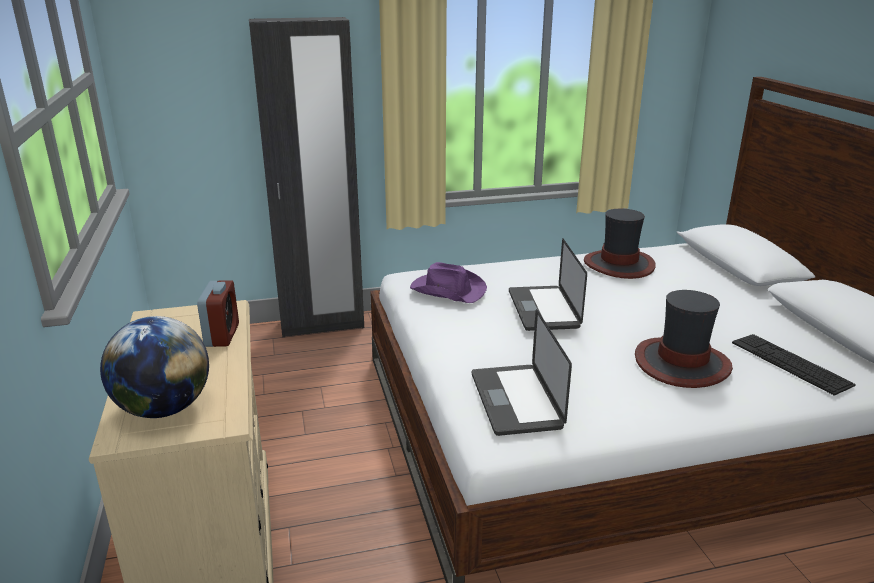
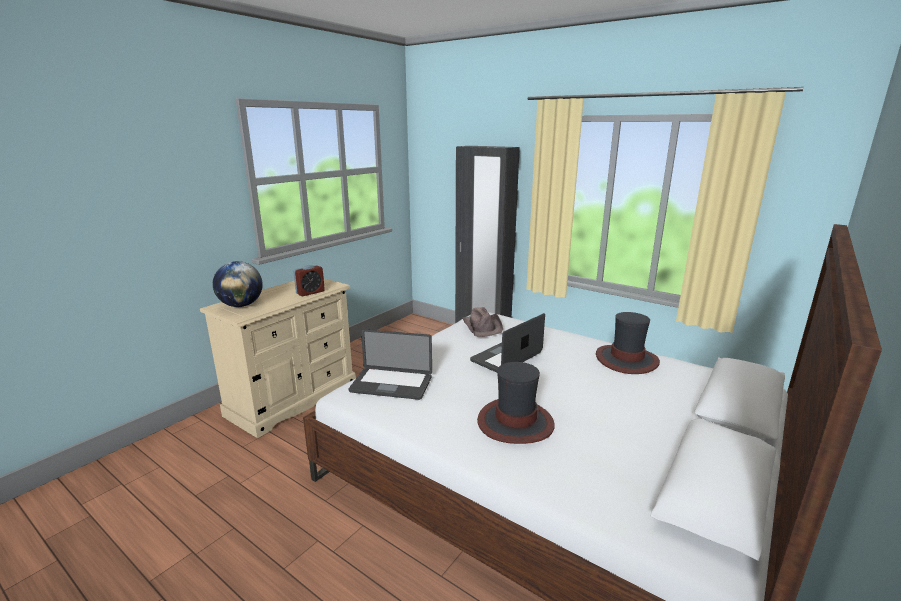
camera: 50 degrees right, 5 degrees down
(447, 290) = (482, 326): purple hat -> brown hat
(515, 400) = (391, 385): laptop -> laptop turned 120 degrees counterclockwise
(790, 363) = (592, 469): keyboard -> none

